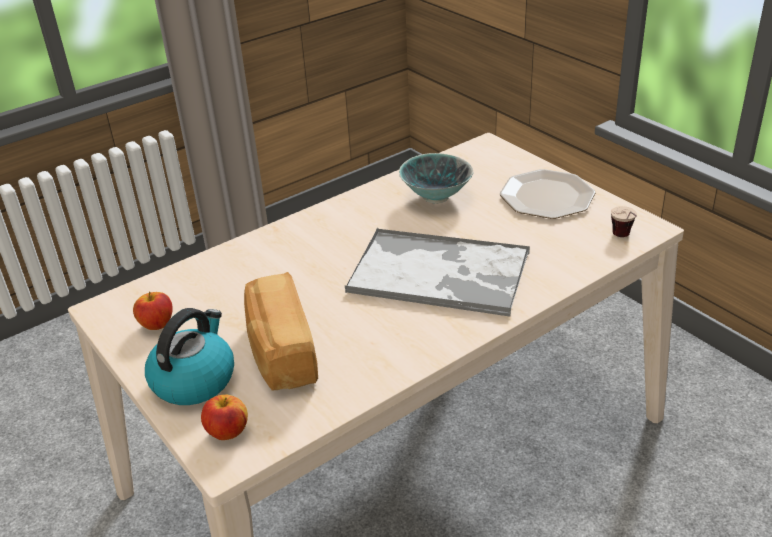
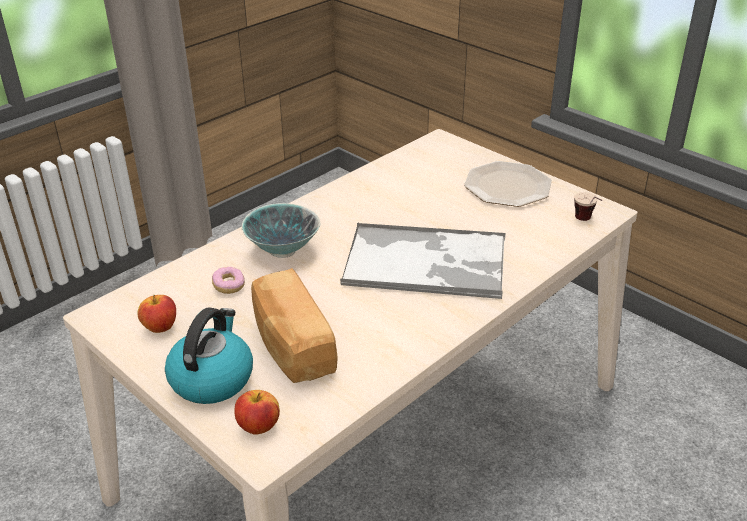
camera: 10 degrees left, 0 degrees up
(233, 287) = (229, 286): none -> donut
(435, 197) = (404, 191): bowl -> bowl (282, 250)

